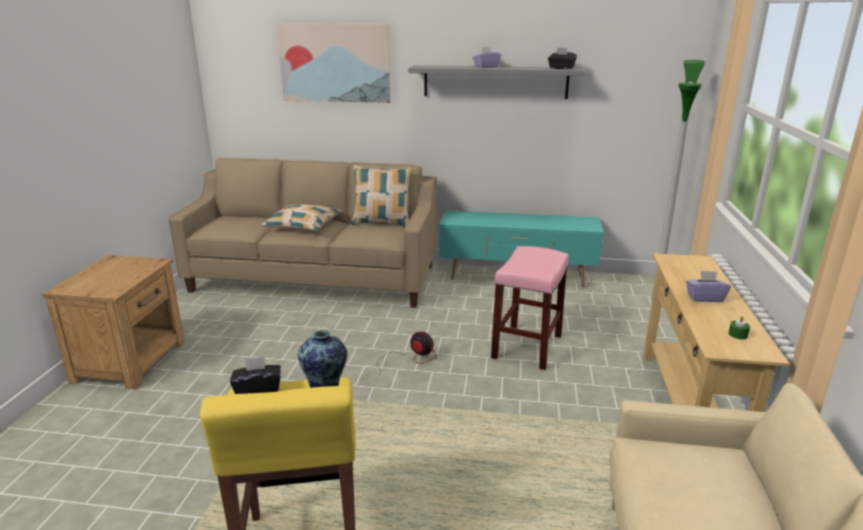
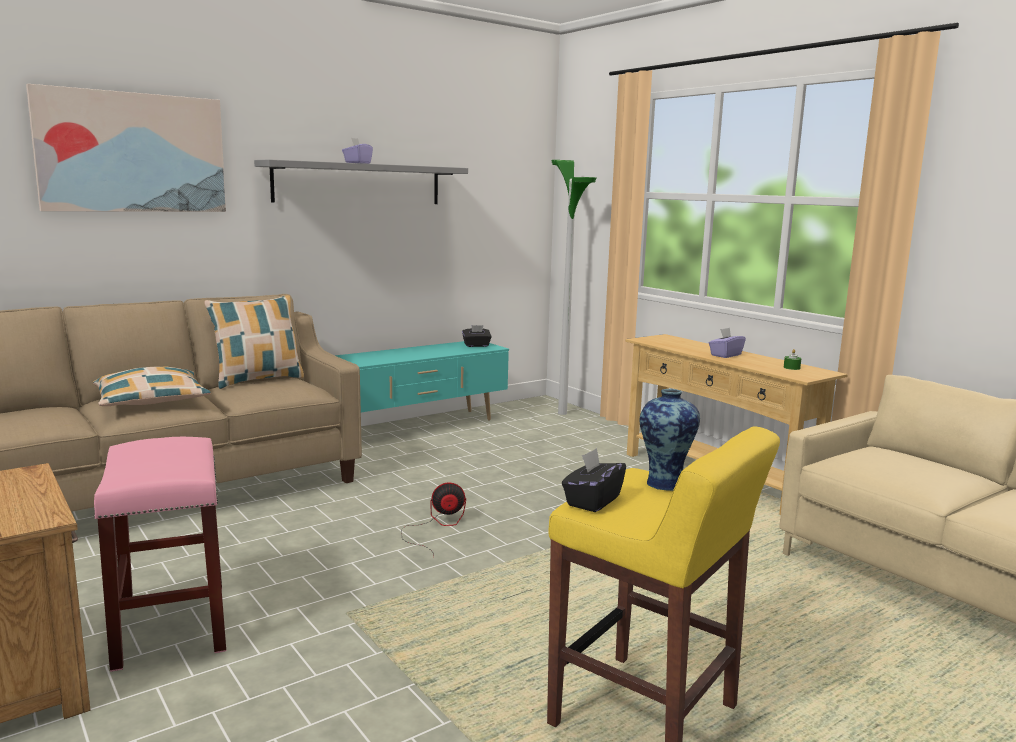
camera: 45 degrees left, 10 degrees down
(527, 347) = (529, 478): pink stool -> pink stool (172, 625)
(561, 68) = (438, 166): black tissue box -> black tissue box (476, 345)

